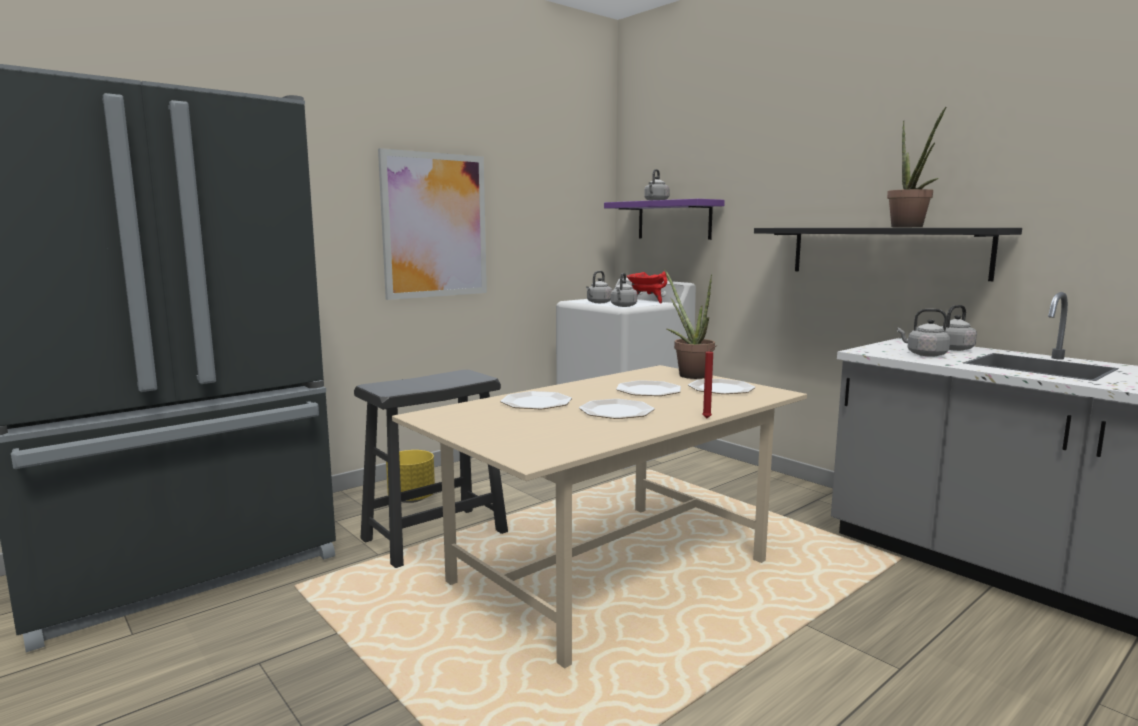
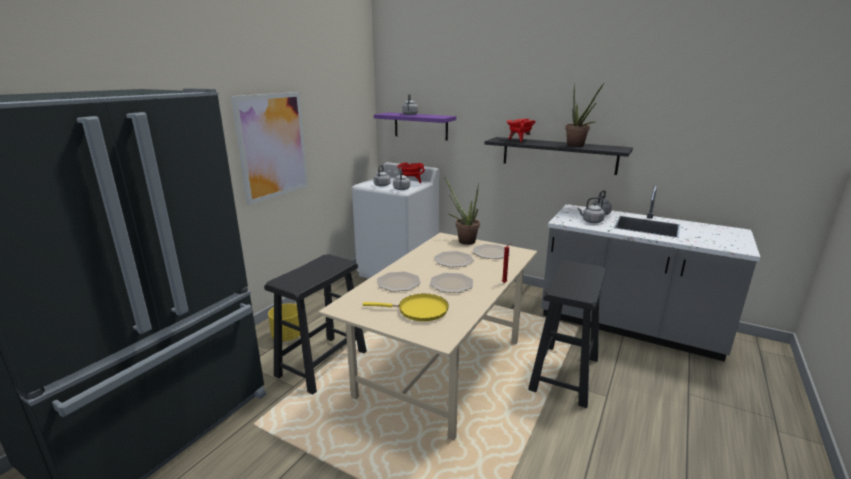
camera: 20 degrees left, 10 degrees up
(533, 429) = (419, 310): none -> yellow frying pan
(814, 227) = (519, 140): none -> red cooking pot
(829, 620) = (564, 374): none -> black stool

